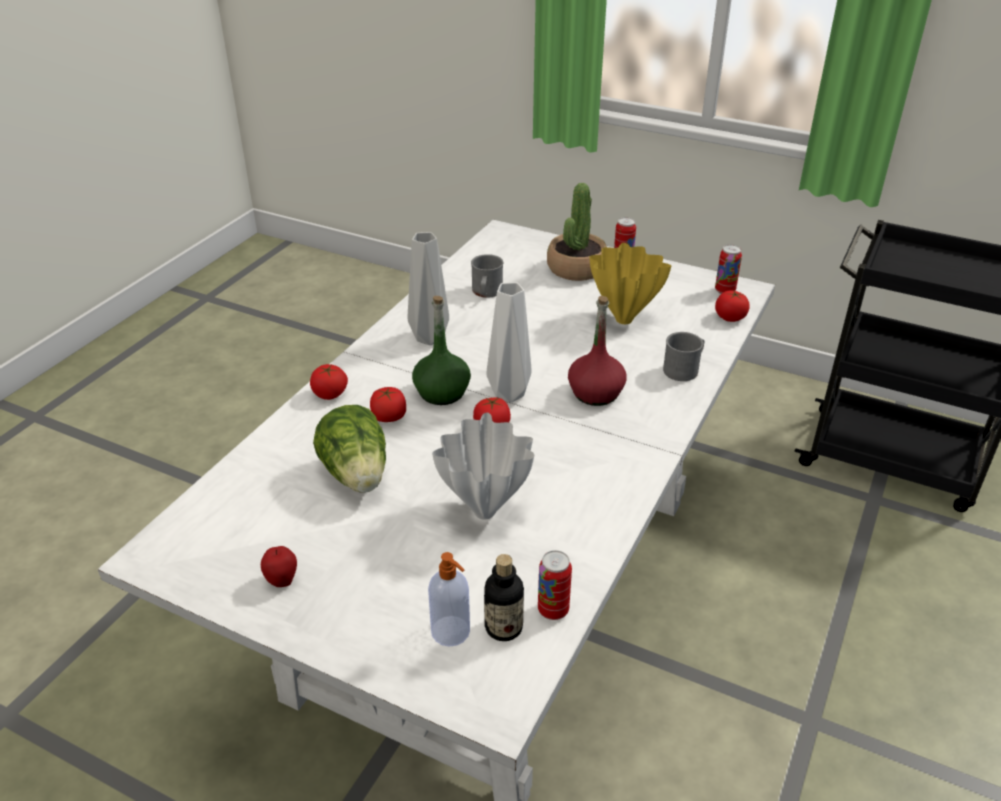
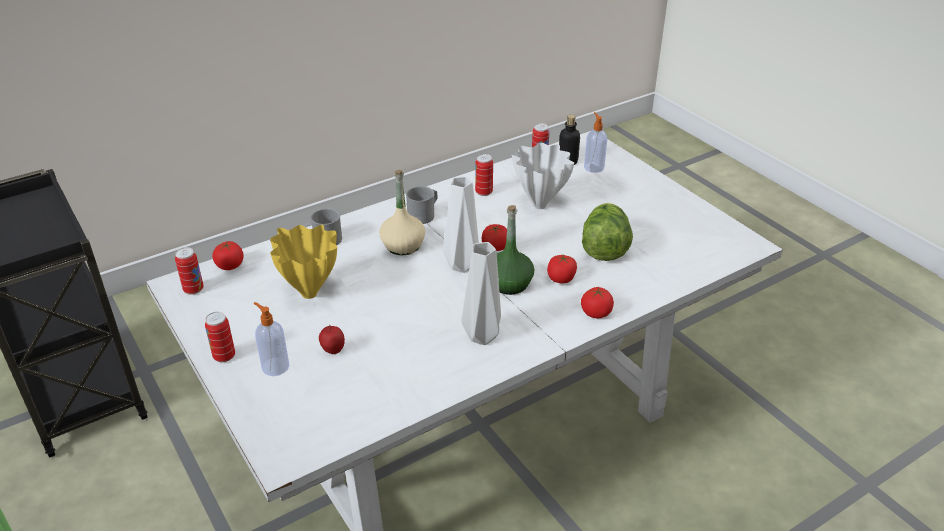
camera: 150 degrees left, 0 degrees up
(282, 580) = (671, 210): apple -> apple (333, 351)
(486, 292) = (389, 369): grey mug -> grey mug (424, 214)
(576, 268) = (275, 366): potted plant -> soap dispenser
(579, 504) = (484, 192): none -> can
(596, 393) = (402, 245): red bottle -> beige bottle

